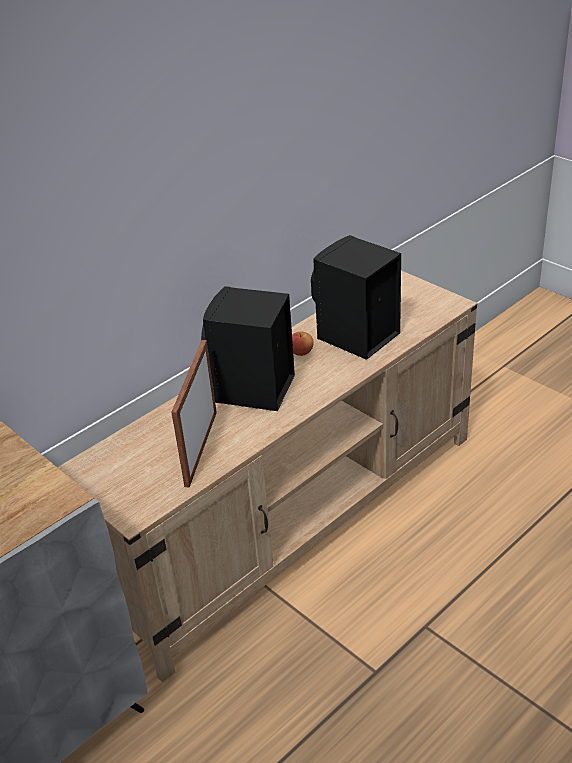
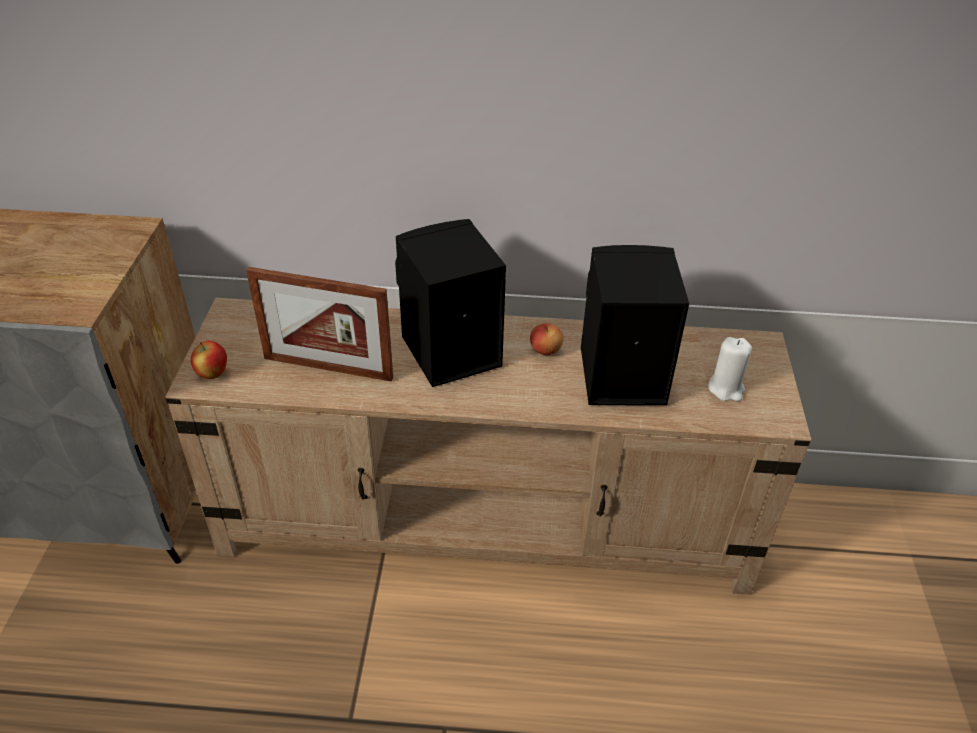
camera: 45 degrees right, 5 degrees up
(136, 505) = (213, 374): none -> apple
(201, 448) = (328, 368): picture frame -> picture frame turned 135 degrees counterclockwise
(411, 307) = (726, 388): none -> white candle

